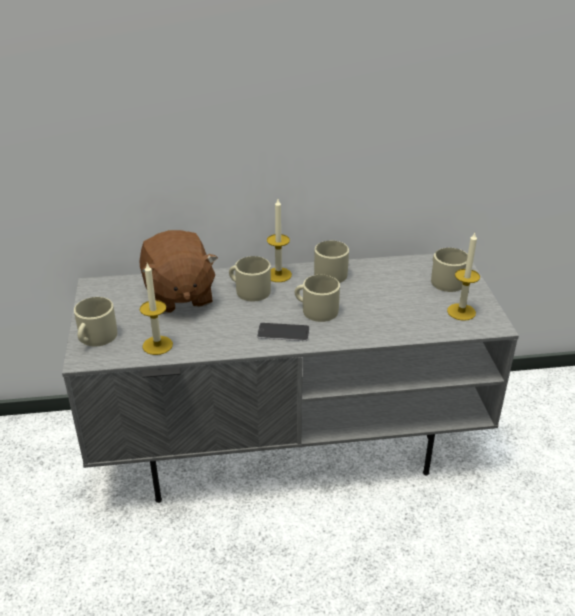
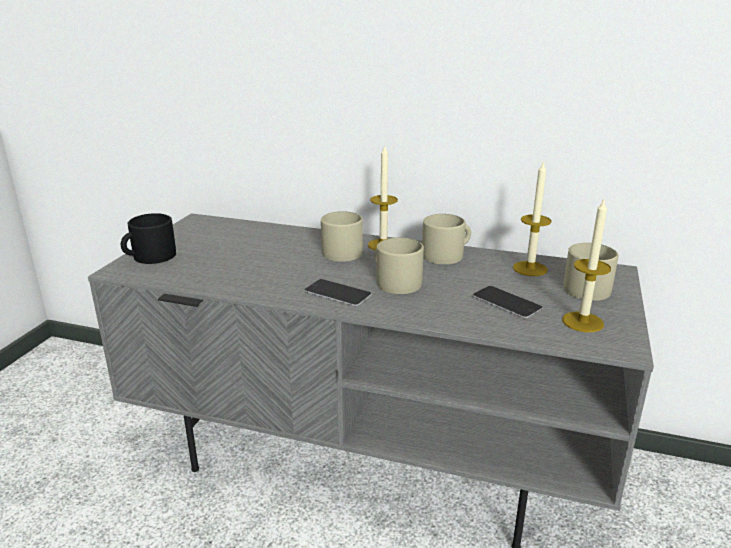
camera: 25 degrees right, 10 degrees down
(95, 338) = (149, 257): beige mug -> black mug
(157, 345) = (197, 275): candle -> candle (530, 268)
(178, 295) = (263, 241): brown plush toy -> none
(404, 308) = (506, 302): none -> phone

